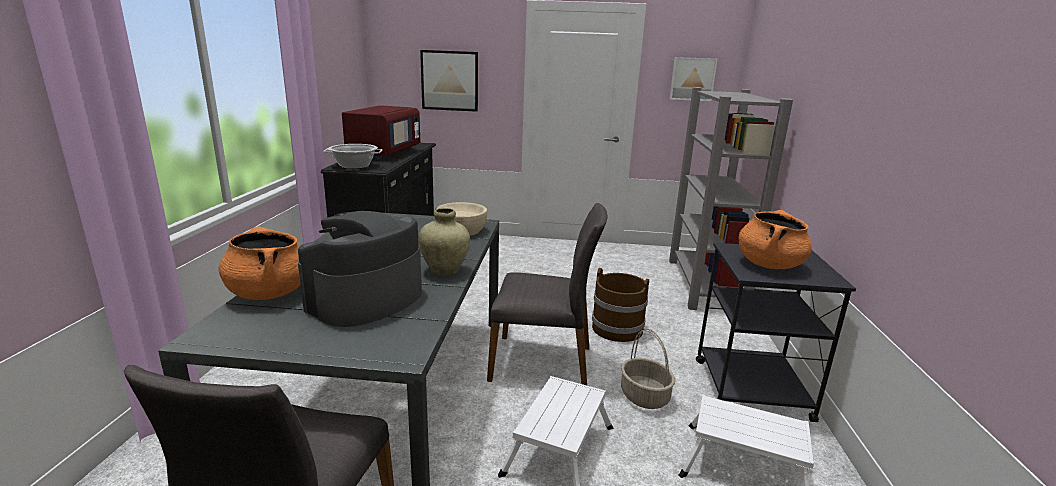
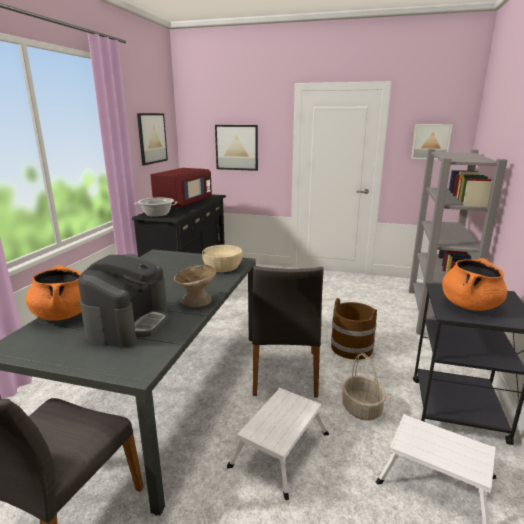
camera: 10 degrees right, 0 degrees up
(338, 64) = (152, 138): none -> picture
(365, 299) = (129, 323): coffee machine -> coffee machine turned 150 degrees clockwise
(445, 271) = (197, 301): beige vase -> beige bowl
(543, 362) = (284, 373): grey chair -> grey chair turned 75 degrees clockwise

